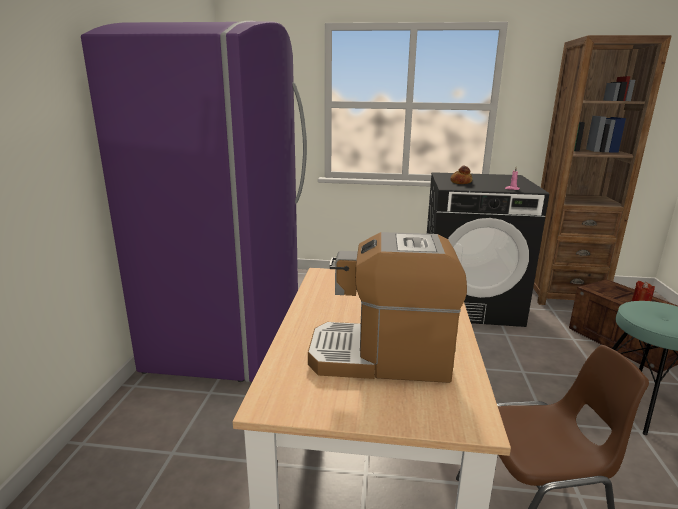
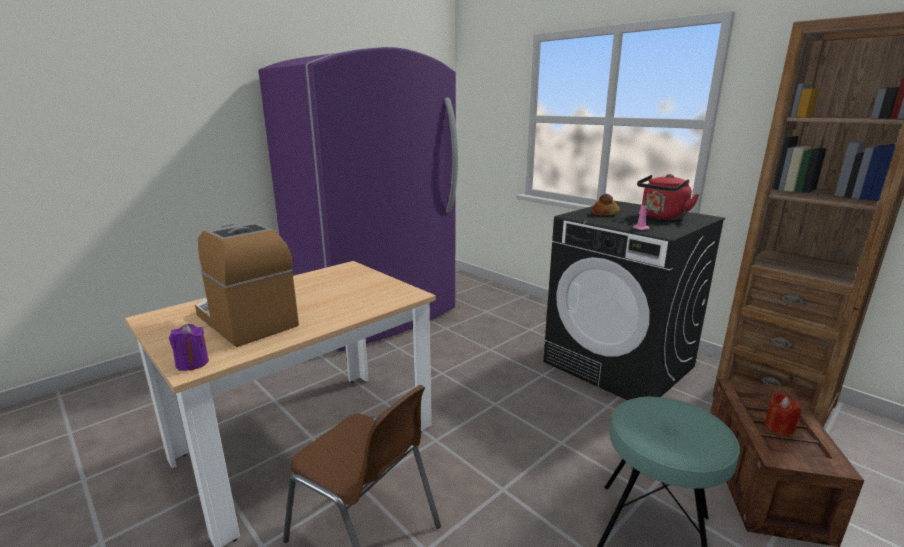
camera: 40 degrees right, 0 degrees up
(461, 418) = (192, 363): none -> purple candle
(496, 180) = (662, 217): none -> red kettle

